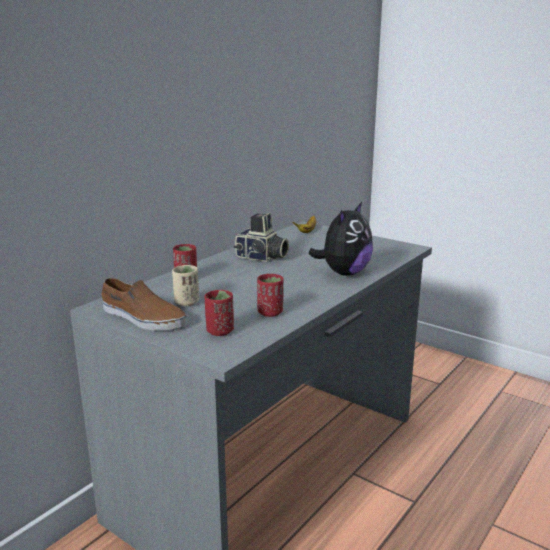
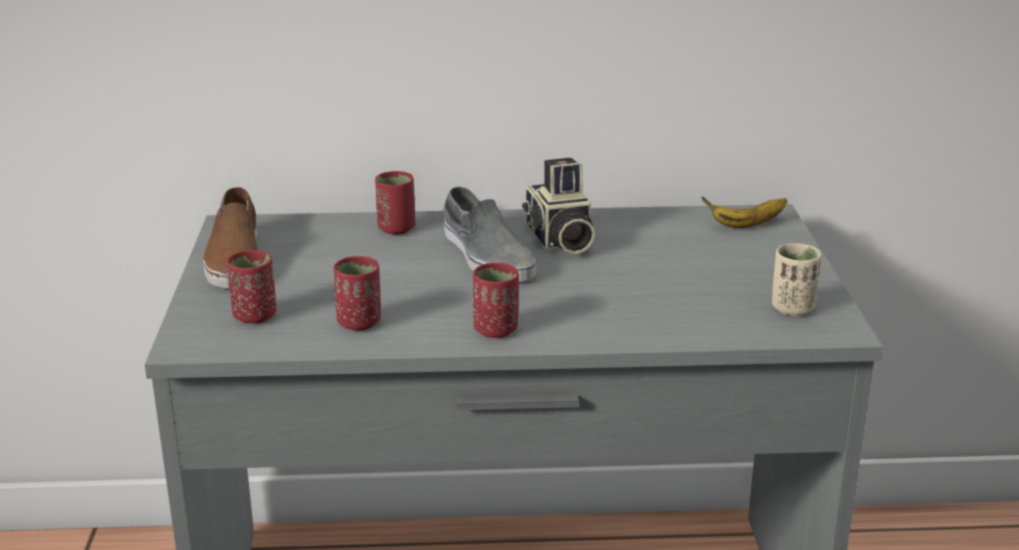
camera: 50 degrees right, 5 degrees up
(186, 302) = (316, 262): beige cup -> beige cup (792, 308)
(250, 272) = (486, 255): none -> grey shoe
(324, 291) = (496, 330): none -> red cup
(344, 273) = (600, 317): plush toy -> none

